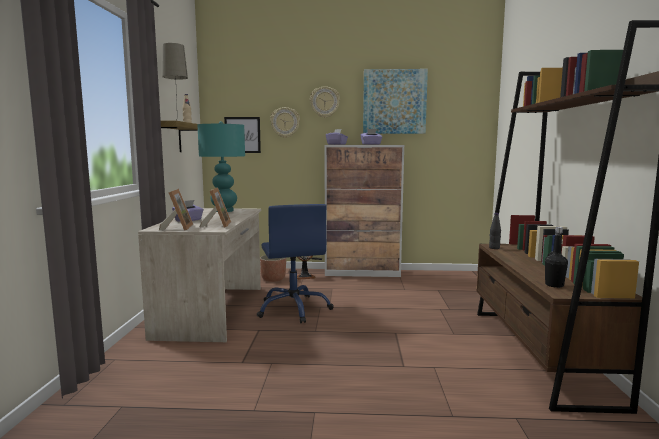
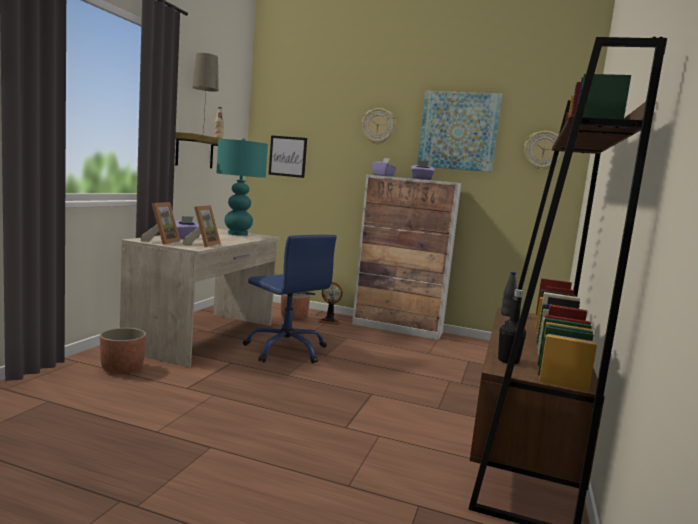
camera: 15 degrees right, 0 degrees up
(165, 357) = (122, 369): none -> planter
(285, 122) = (333, 146): wall clock -> wall clock (543, 150)
(294, 309) = (286, 350): blue office chair -> blue office chair turned 45 degrees counterclockwise

